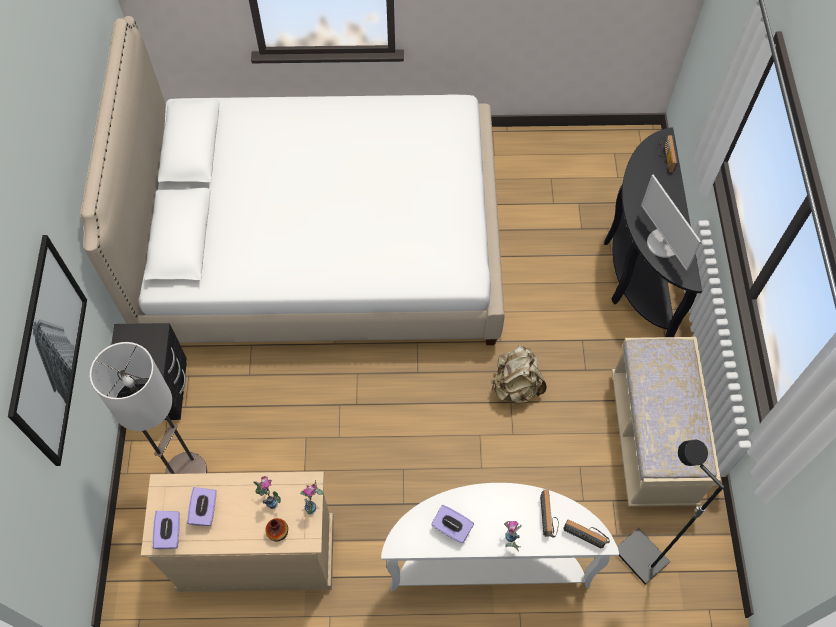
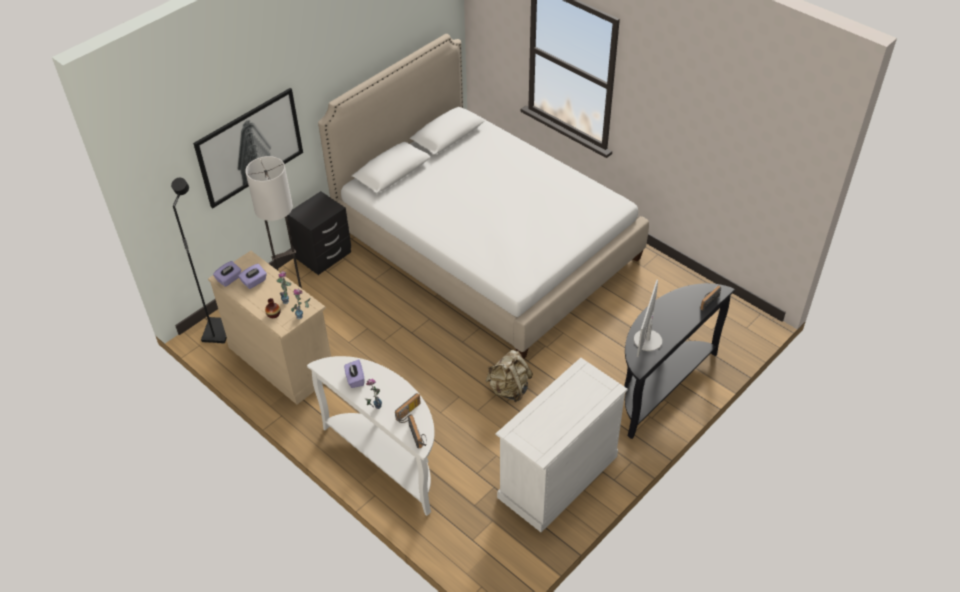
camera: 45 degrees right, 15 degrees down
(639, 557) = (474, 526): black floor lamp -> black floor lamp (216, 331)
(652, 439) = (557, 476): beige bench -> white dresser

